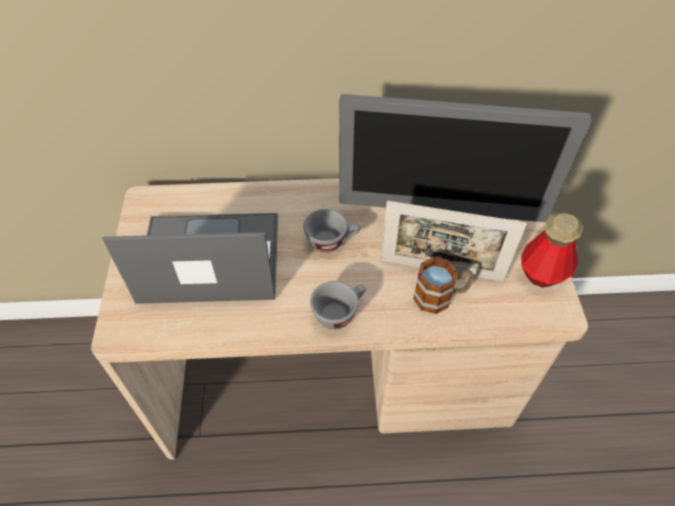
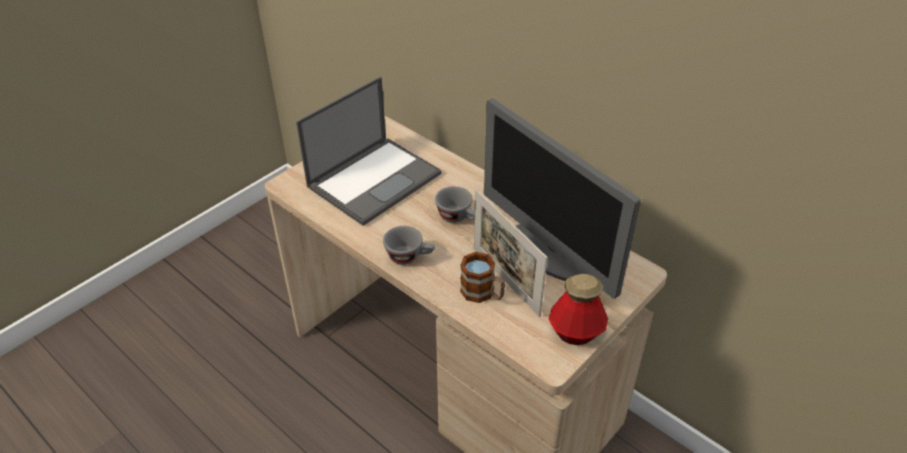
camera: 45 degrees right, 10 degrees down
(208, 259) = (375, 179): laptop -> laptop turned 90 degrees clockwise

